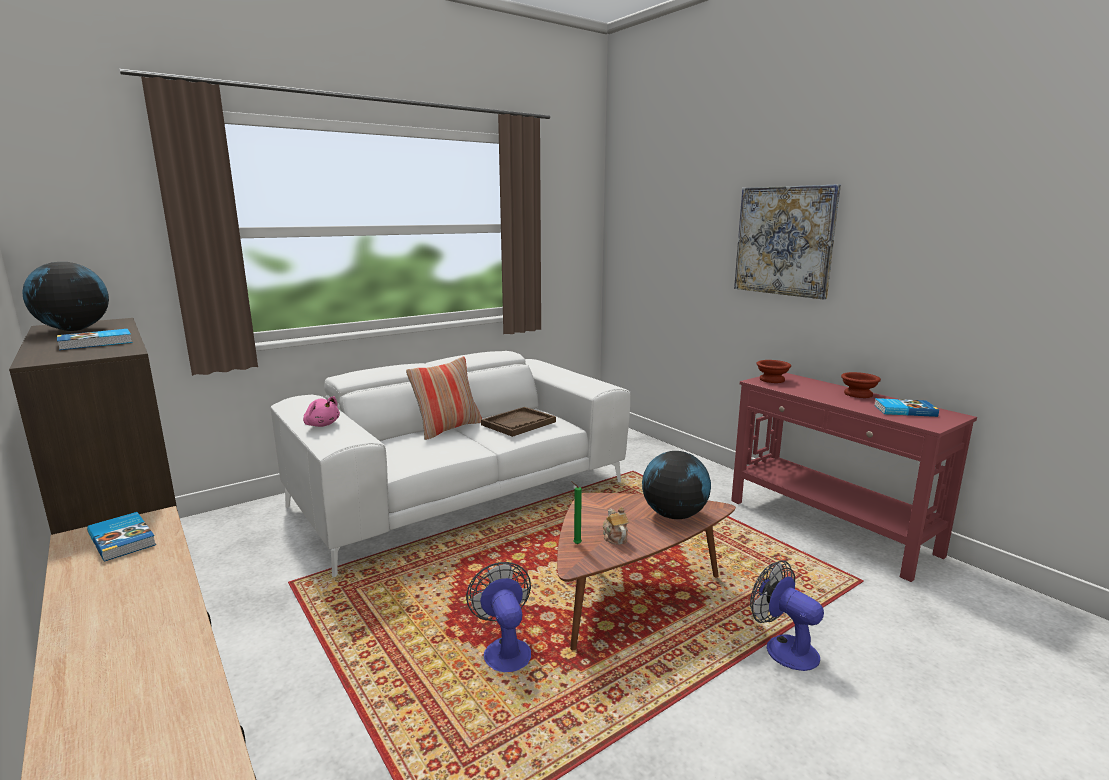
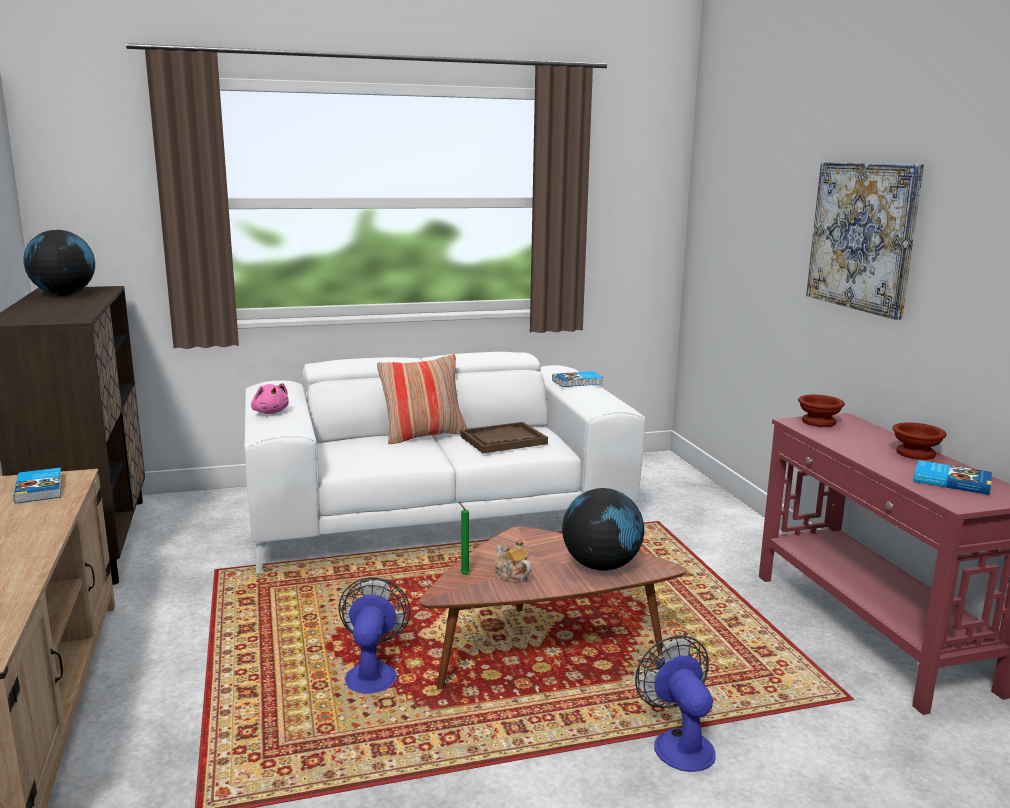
camera: 20 degrees right, 0 degrees up
(96, 343) = (64, 309): book -> book (578, 382)
(614, 537) = (511, 575): teapot -> teapot turned 45 degrees counterclockwise

